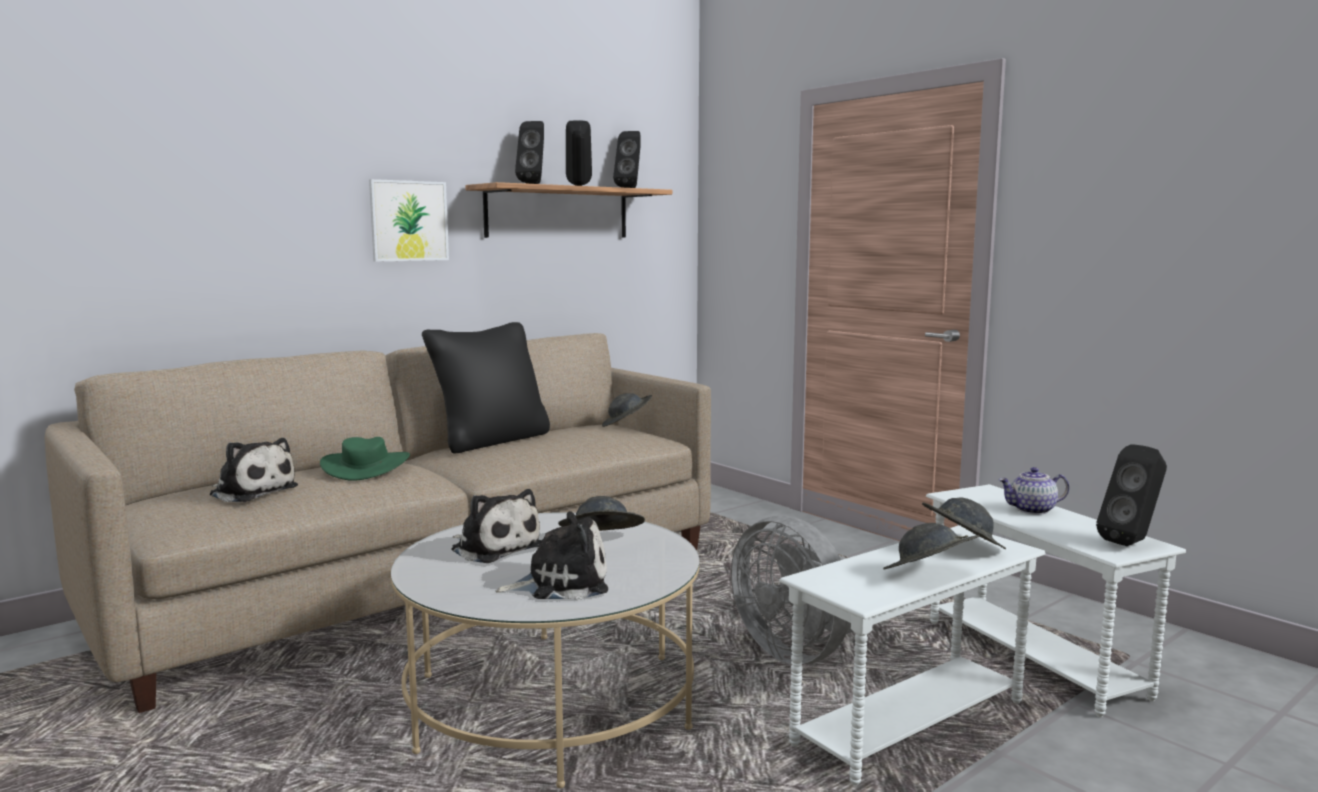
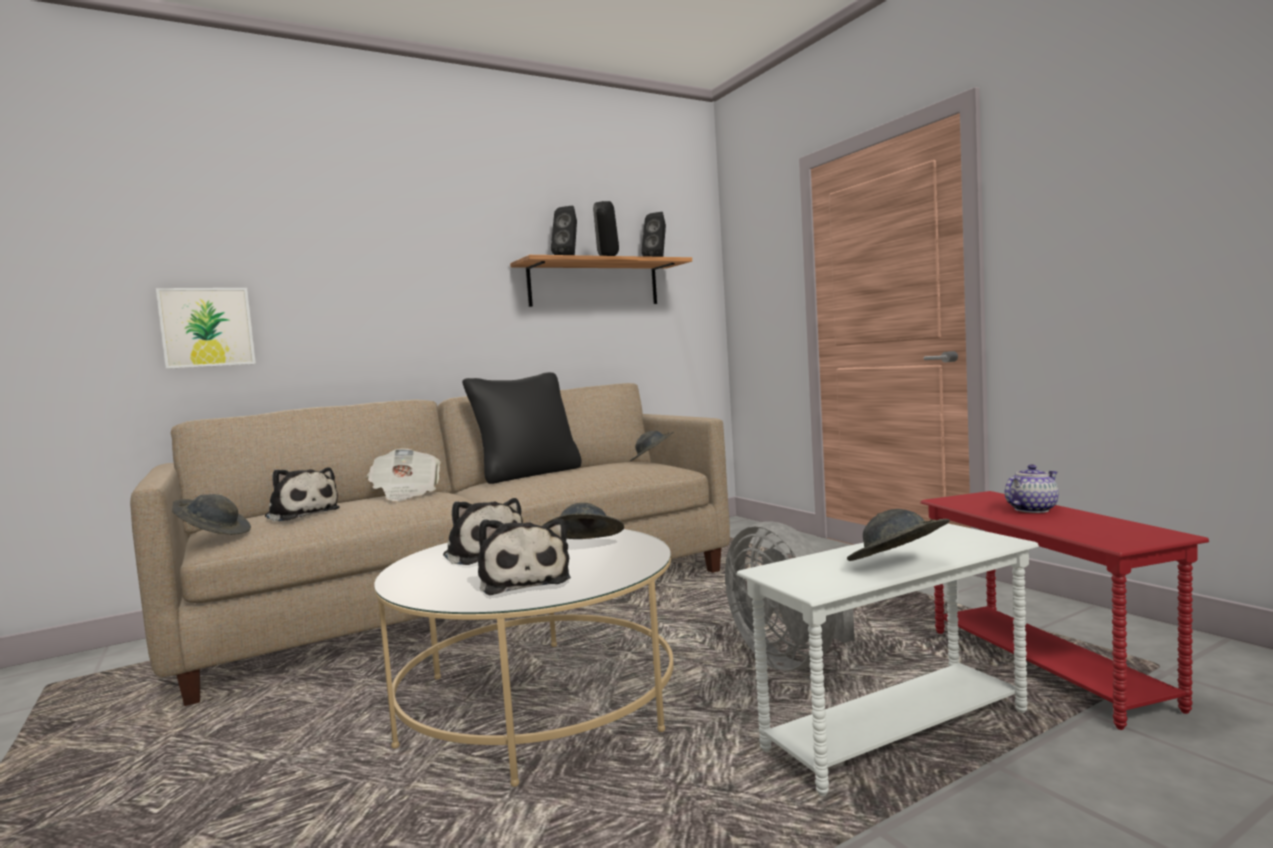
camera: 10 degrees right, 5 degrees down
(366, 467) = (406, 494): green hat -> newspaper
(409, 221) = (461, 294): picture -> picture (207, 327)
(561, 583) = (524, 580): plush toy -> plush toy turned 75 degrees clockwise
(961, 546) = (943, 540): grey hat -> grey hat (214, 534)
(1032, 510) = (1031, 509): teapot -> teapot turned 150 degrees clockwise
(1033, 658) = (1046, 667): white side table -> red side table
(1132, 542) = (1143, 533): black speaker -> none

